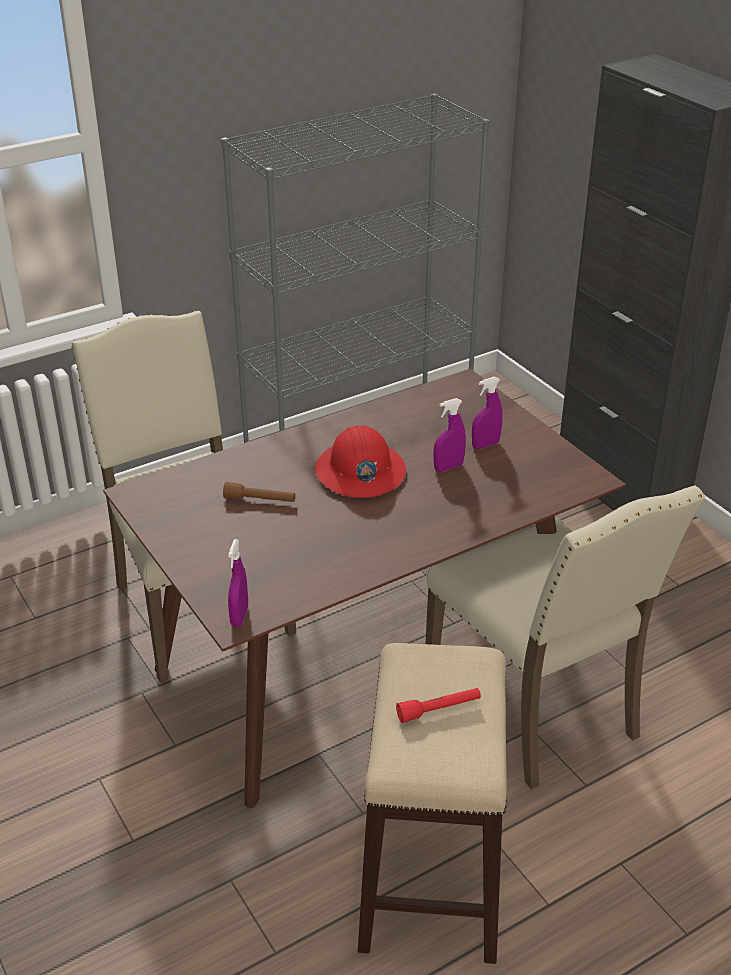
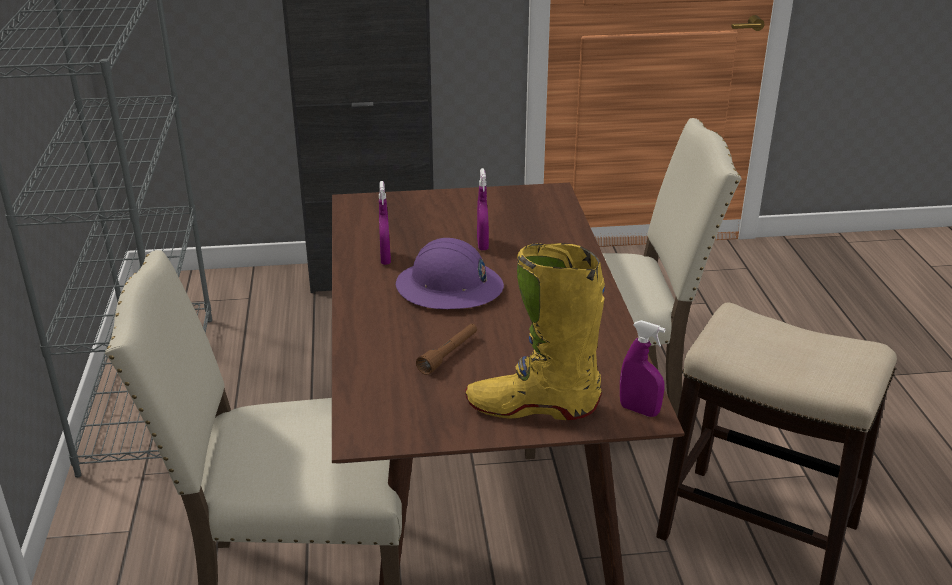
camera: 65 degrees left, 5 degrees down
(212, 560) = (532, 407): none -> yellow boot
(359, 472) = (449, 288): red hard hat -> purple hard hat
(439, 710) = (789, 350): red flashlight -> none
(485, 445) = (463, 220): purple spray bottle -> purple spray bottle (385, 258)

